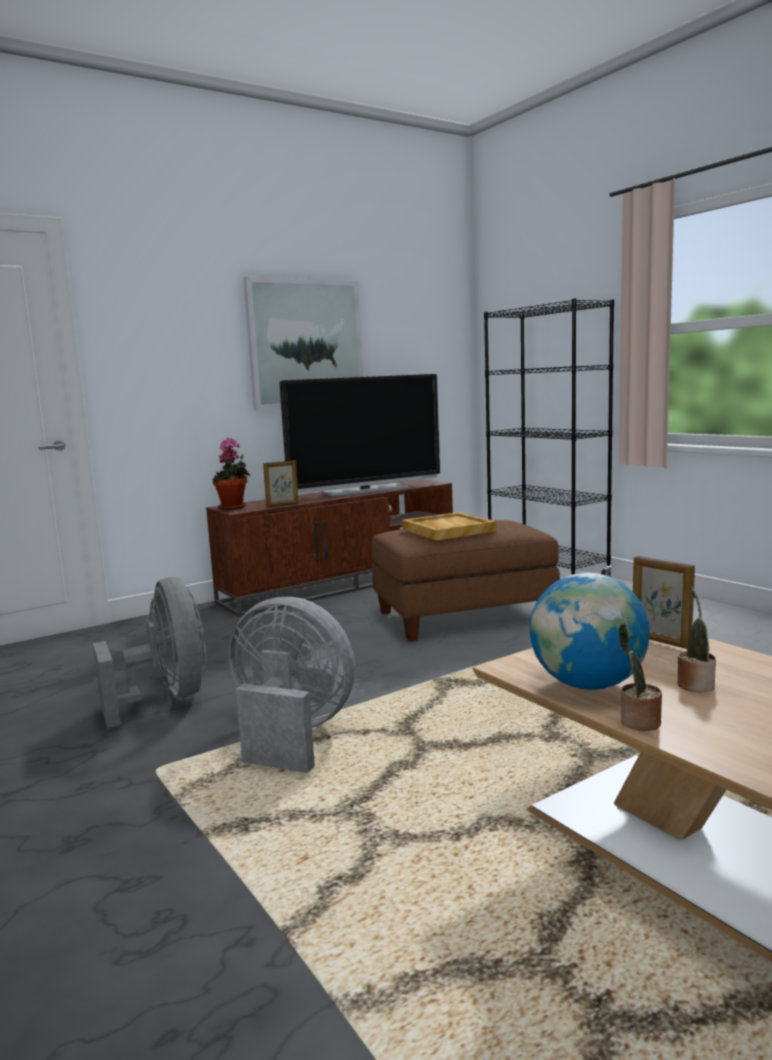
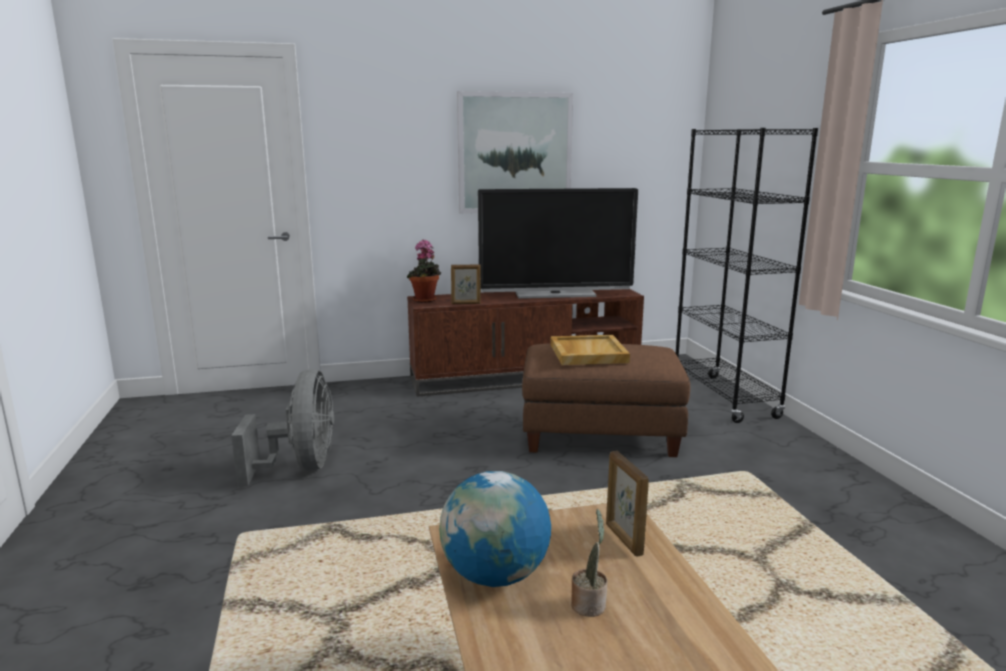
camera: 20 degrees right, 5 degrees up
(291, 734) = (357, 527): grey fan -> none
(637, 722) = (483, 634): potted plant -> none

